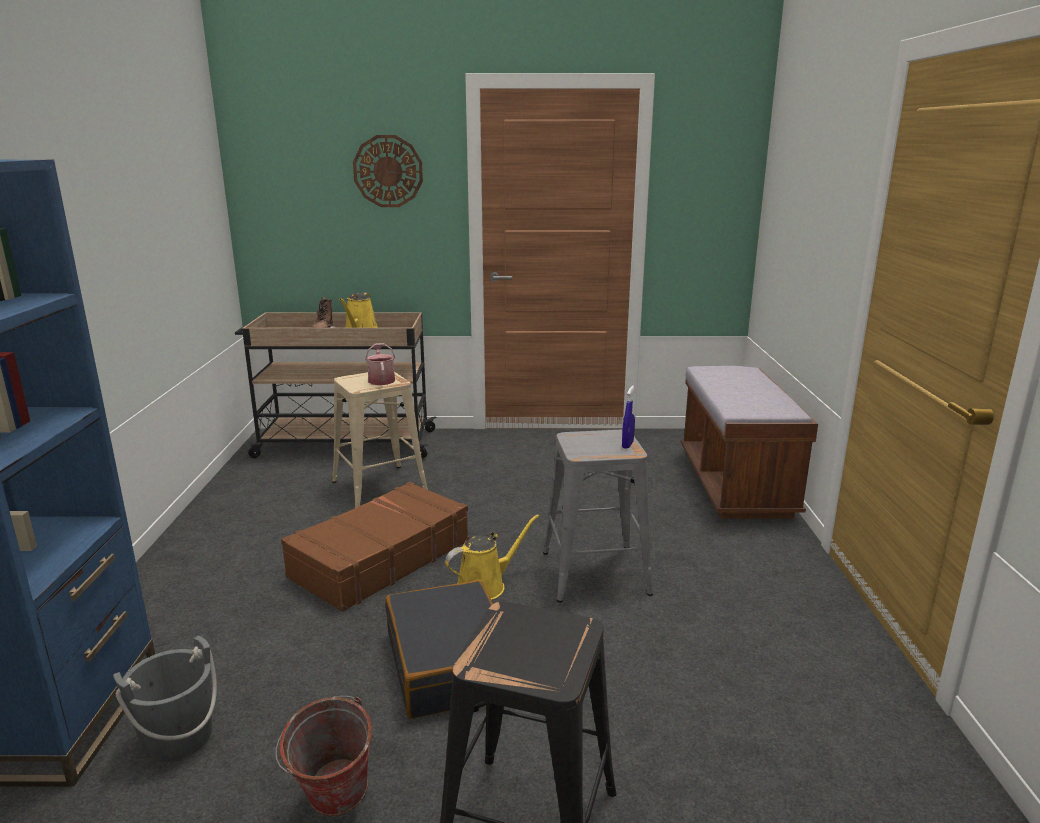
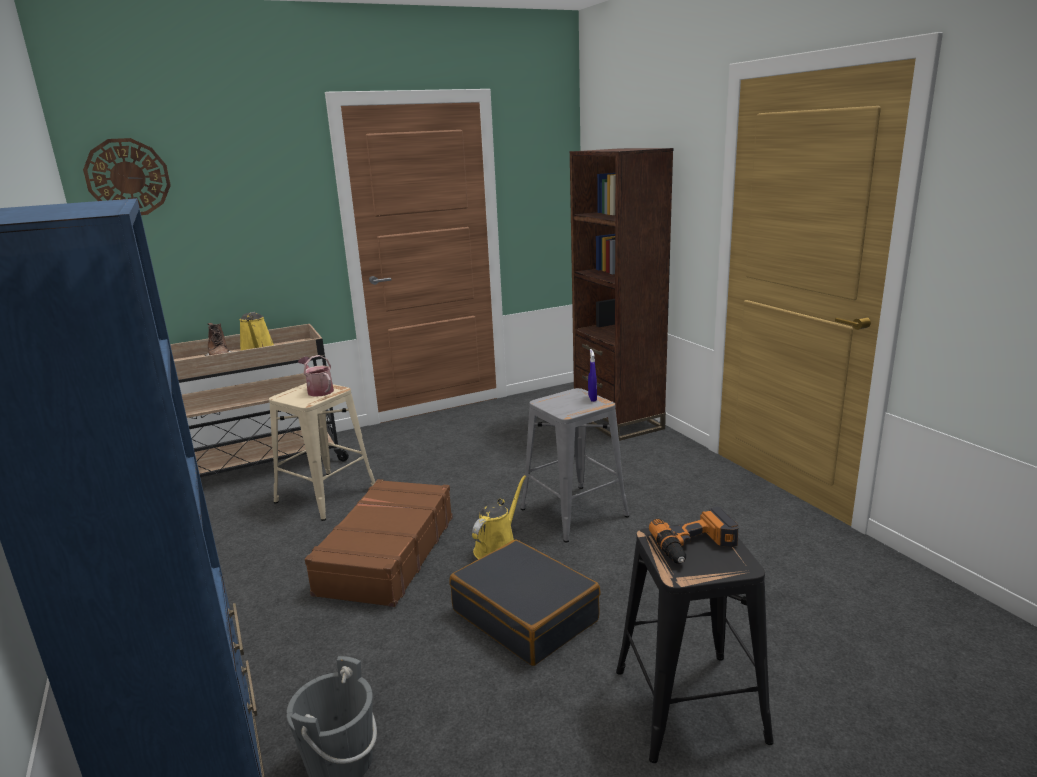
camera: 25 degrees left, 0 degrees up
(332, 805) = (530, 752): bucket -> none
(388, 171) = (258, 190): wall clock -> wall clock (128, 177)
(536, 639) = (696, 545): none -> power drill
(735, 484) = (617, 421): brown bench -> brown bookcase

